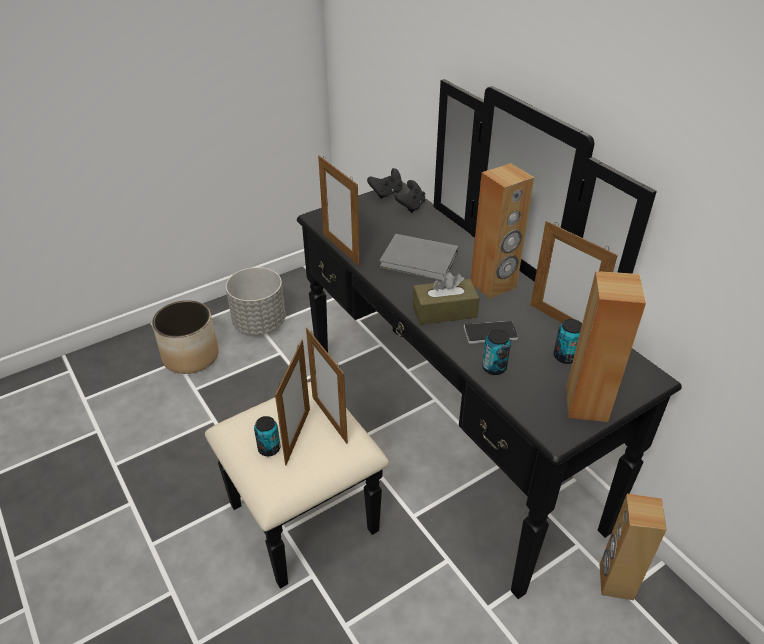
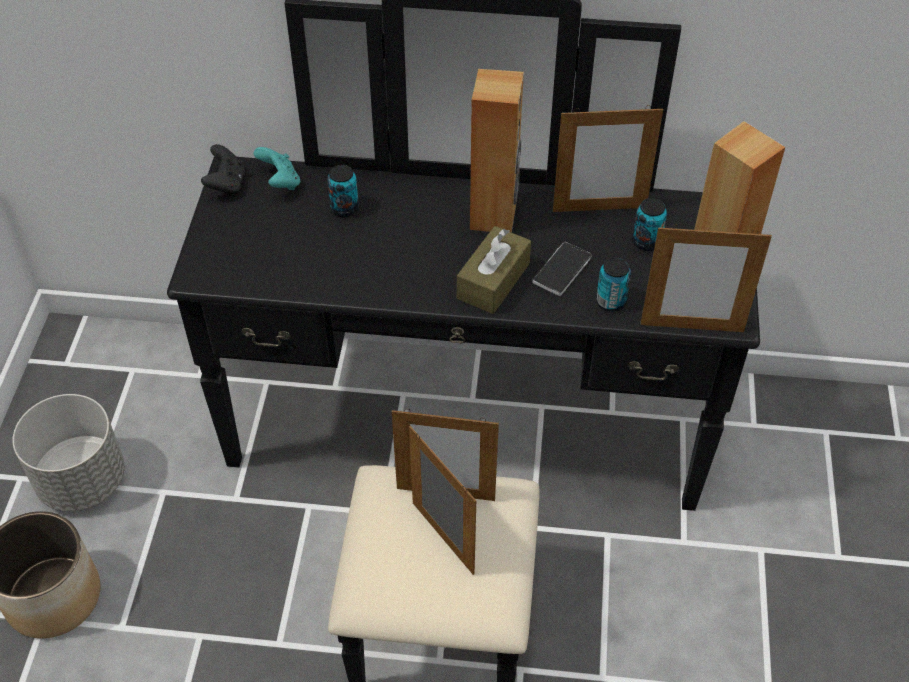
camera: 50 degrees left, 10 degrees up
(269, 448) = (435, 576): can -> can (344, 208)
(341, 249) = (289, 294): picture frame -> picture frame (691, 327)
(411, 206) = (280, 182): black game controller -> turquoise game controller
(420, 261) = (390, 242): grey book -> none
(615, 581) = (739, 423): brown speaker -> none

